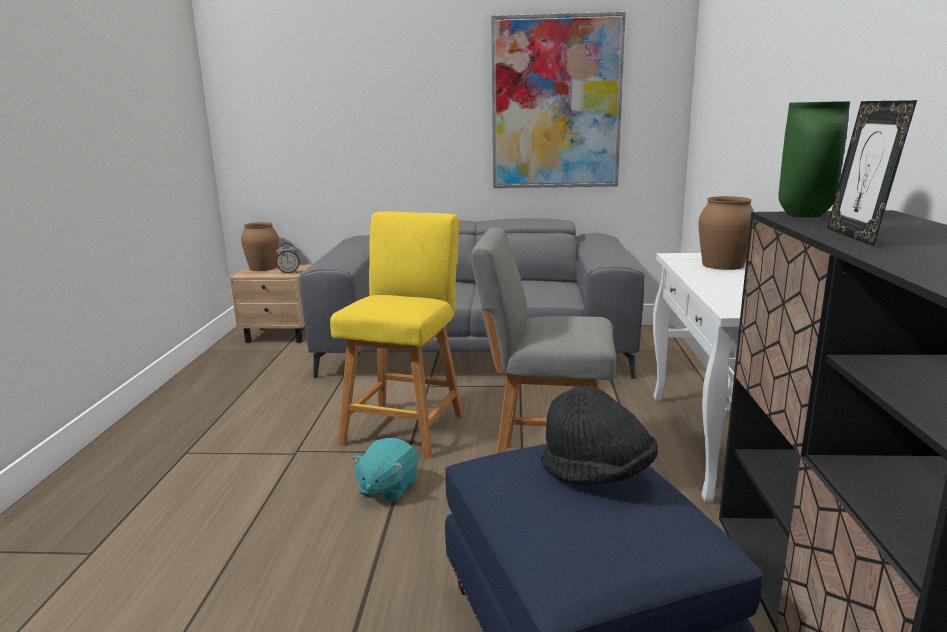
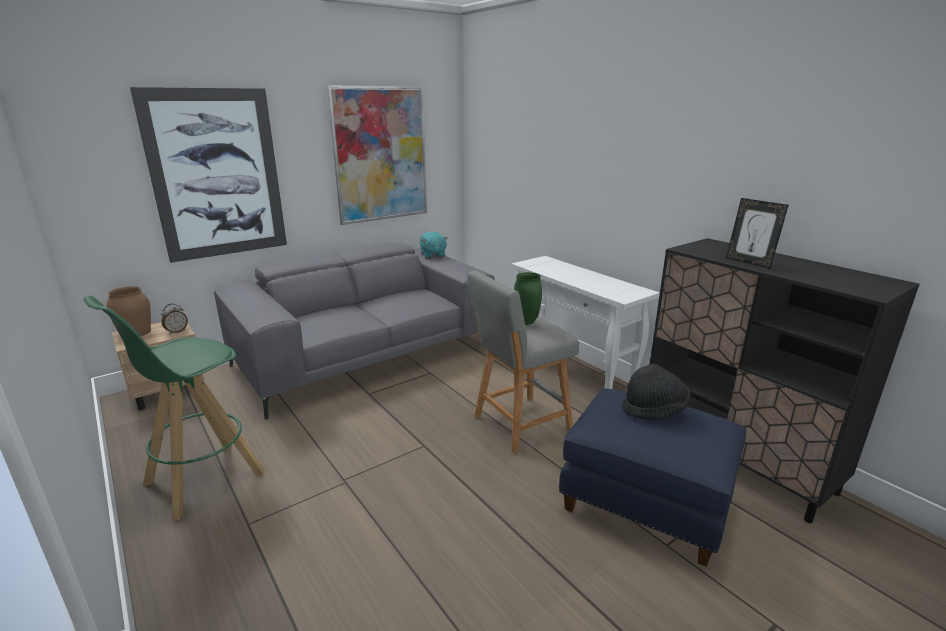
camera: 40 degrees left, 5 degrees up
(209, 406) = (203, 479): none -> green stool
(360, 118) = (217, 175): none -> picture
(387, 488) = (446, 475): turquoise plush toy -> turquoise plush toy (433, 255)
(406, 426) = (396, 429): yellow stool -> none
(722, 265) = (559, 266): brown vase -> none
(802, 215) = (692, 249): green vase -> green vase (525, 322)

